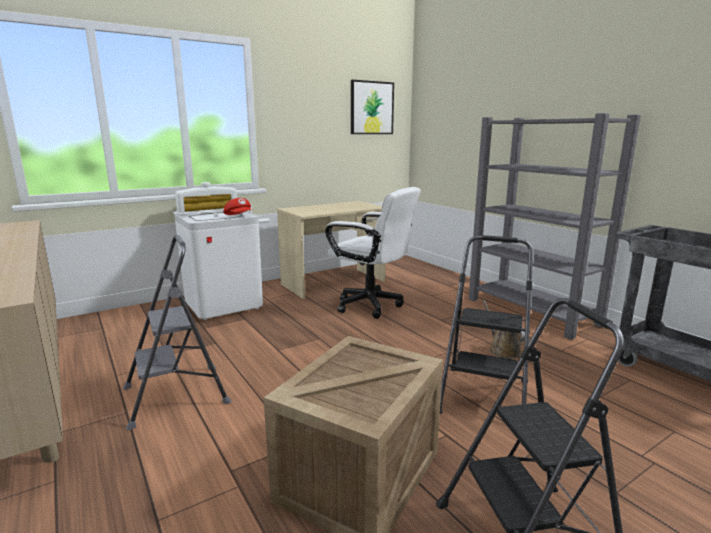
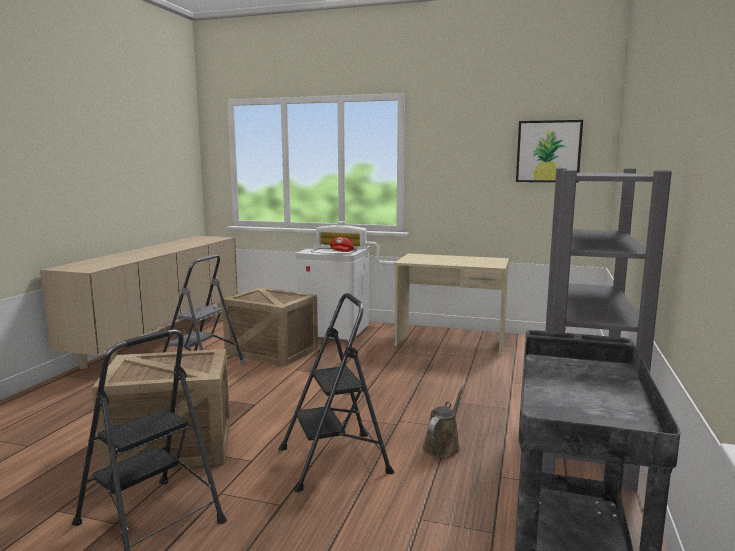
camera: 50 degrees right, 5 degrees down
(208, 345) = (270, 351): none -> crate
(372, 306) = (431, 370): white office chair -> none

